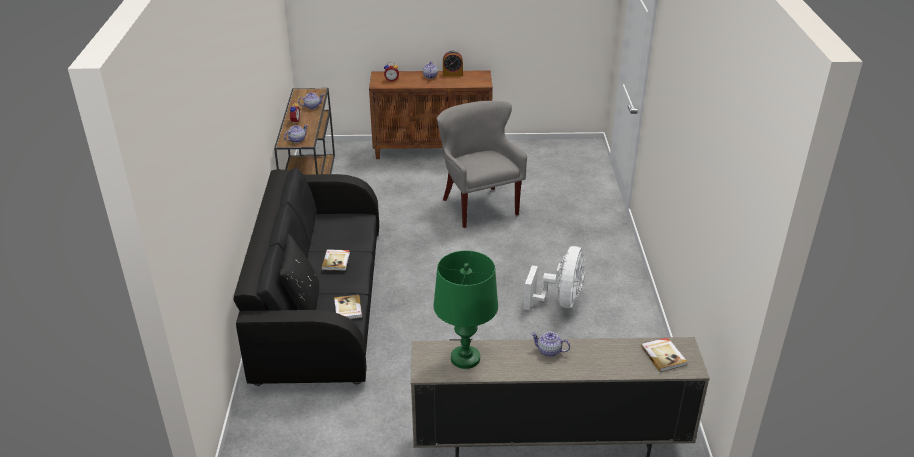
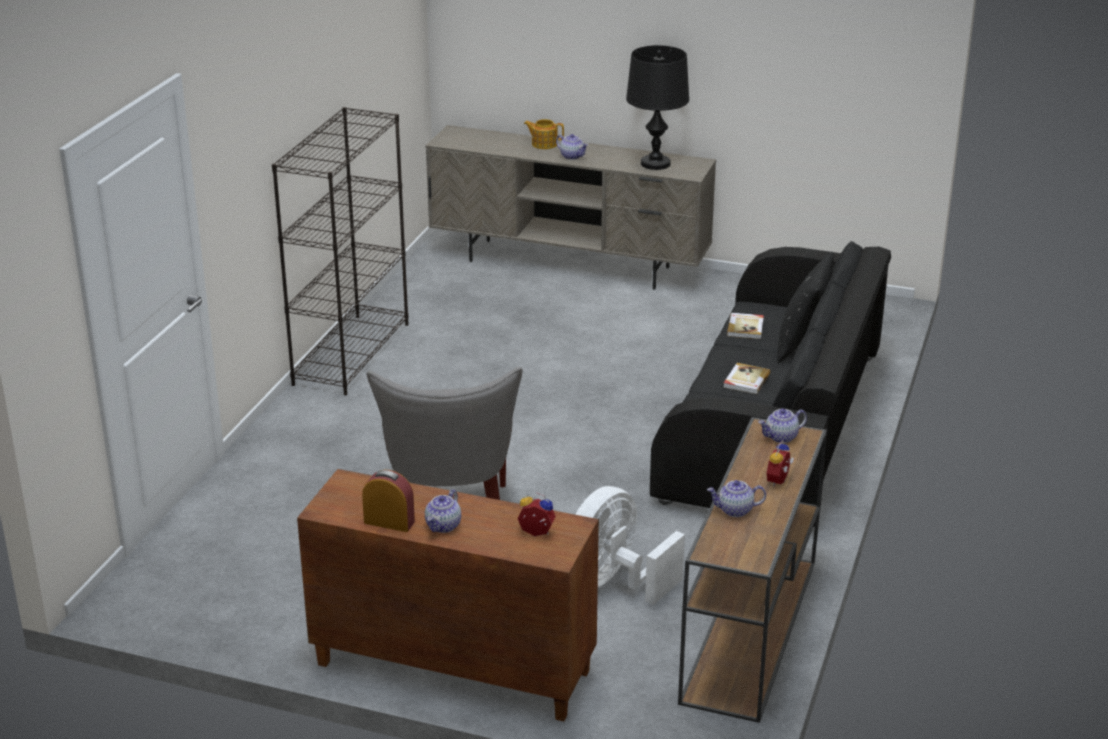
camera: 160 degrees left, 5 degrees down
(465, 358) = (655, 164): green table lamp -> black table lamp
(560, 301) = (446, 367): white fan -> white fan (613, 583)
(589, 366) = (544, 144): none -> teapot
(631, 298) = (351, 353): none -> black bookcase
(663, 355) = (469, 139): book -> none

